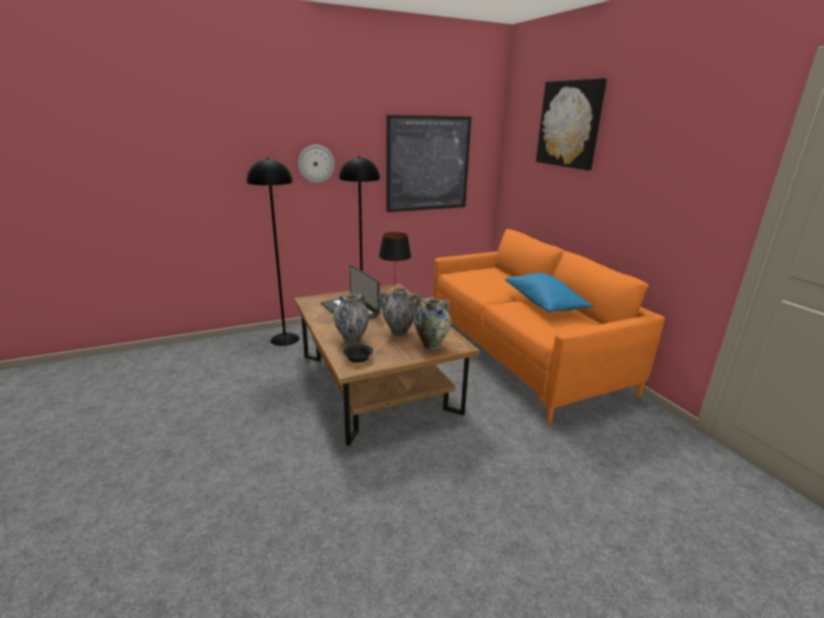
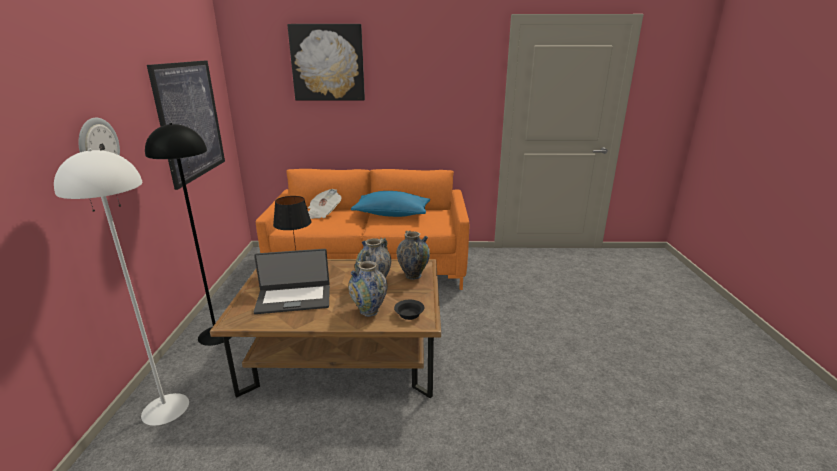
camera: 65 degrees left, 0 degrees up
(284, 339) = (165, 409): black floor lamp -> white floor lamp
(499, 278) = (323, 213): none -> newspaper

